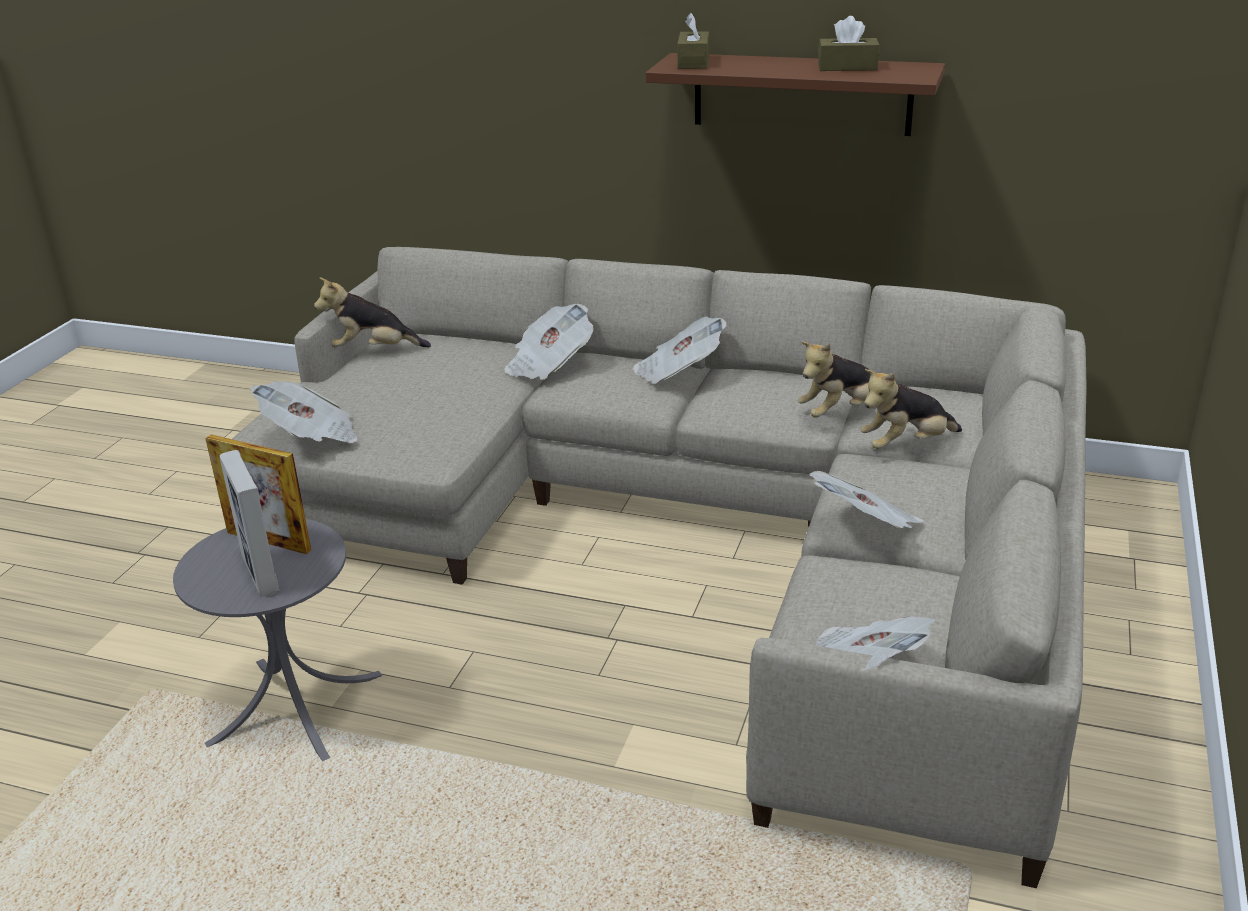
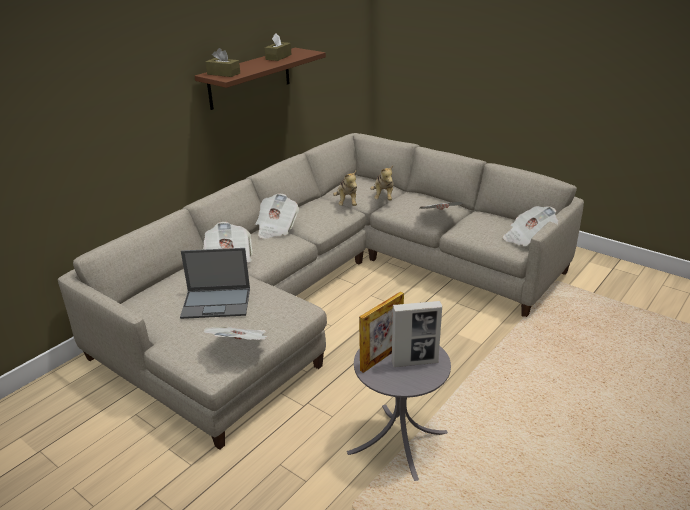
camera: 70 degrees left, 0 degrees up
(374, 350) = (144, 312): plush toy -> none
(411, 388) = (217, 303): none -> laptop

